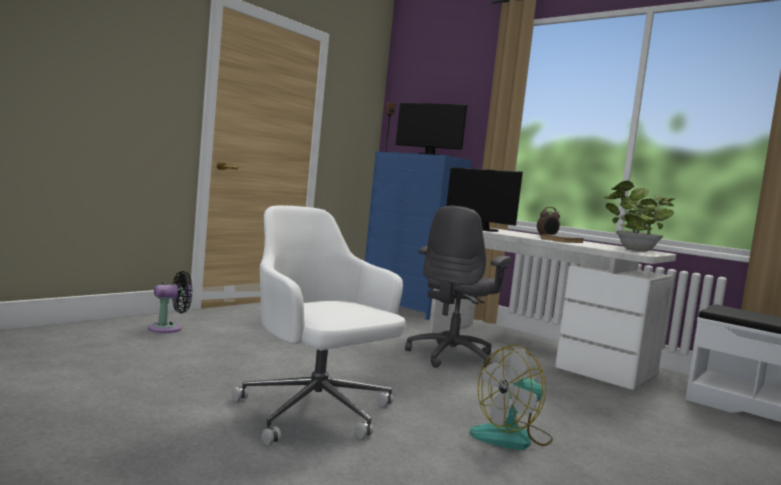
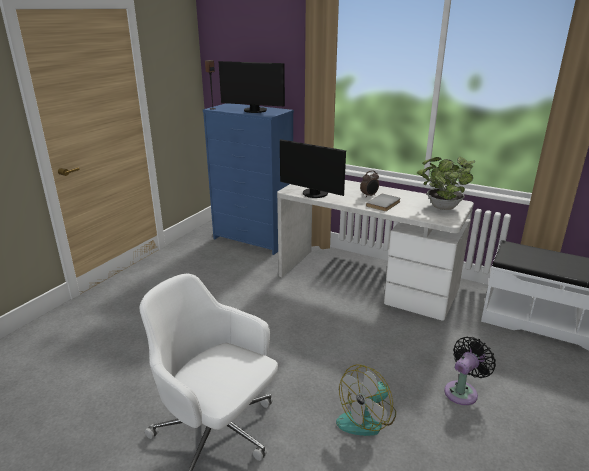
camera: 10 degrees left, 20 degrees up
(169, 328) = (62, 338): black fan -> black fan (463, 391)
(452, 356) = (304, 310): grey office chair -> none

